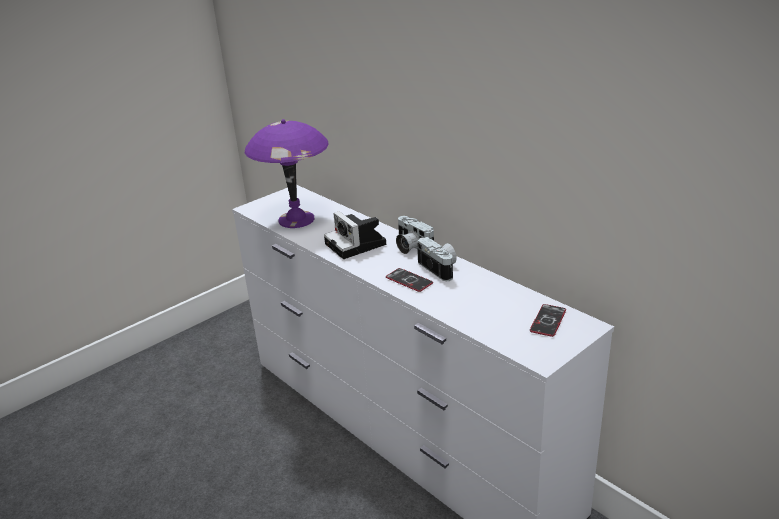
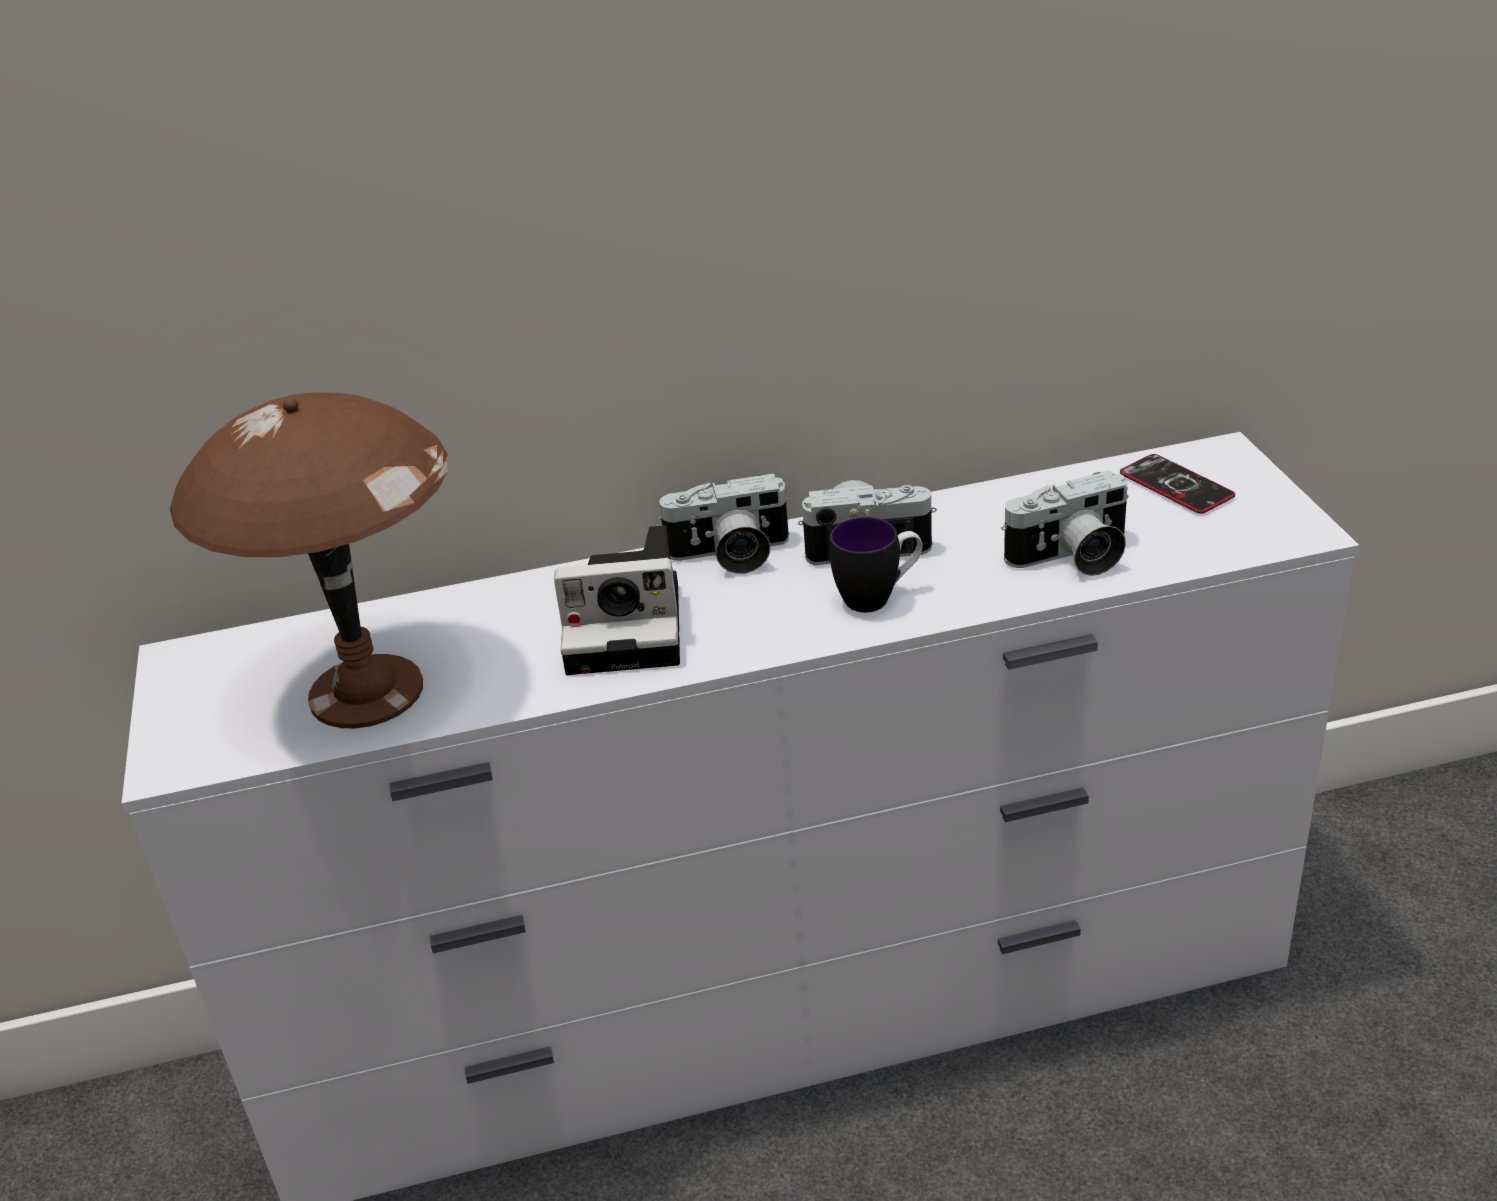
camera: 60 degrees left, 5 degrees up
(296, 219) = (364, 692): purple table lamp -> brown table lamp
(409, 280) = (878, 597): phone -> mug
(469, 311) = (1072, 558): none -> camera

